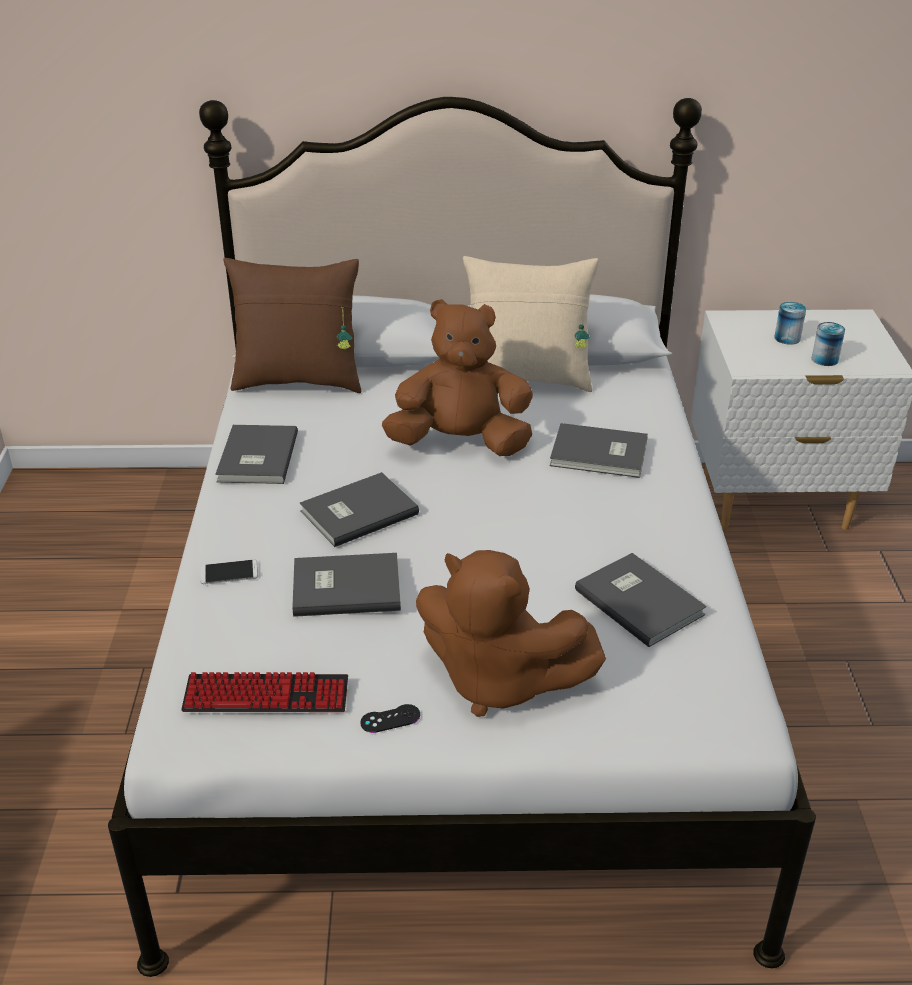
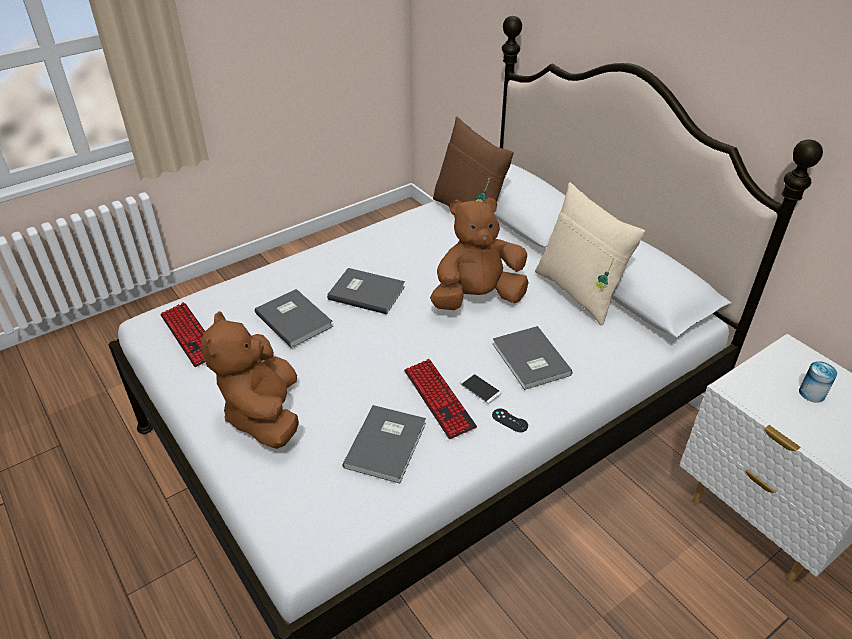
camera: 55 degrees right, 5 degrees up
(229, 573) = (277, 277): phone -> phone (480, 388)
(255, 458) = (381, 236): grey book -> none
(390, 719) = (203, 387): black game controller -> black game controller (510, 420)
(461, 443) = (477, 298): brown plush toy -> brown plush toy turned 75 degrees counterclockwise
(601, 536) = (438, 399): none -> keyboard
(824, 359) = (810, 427): can -> none

